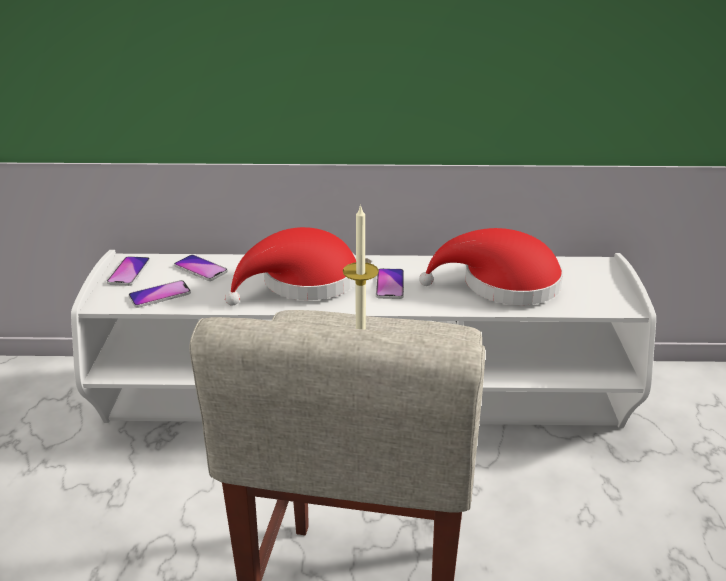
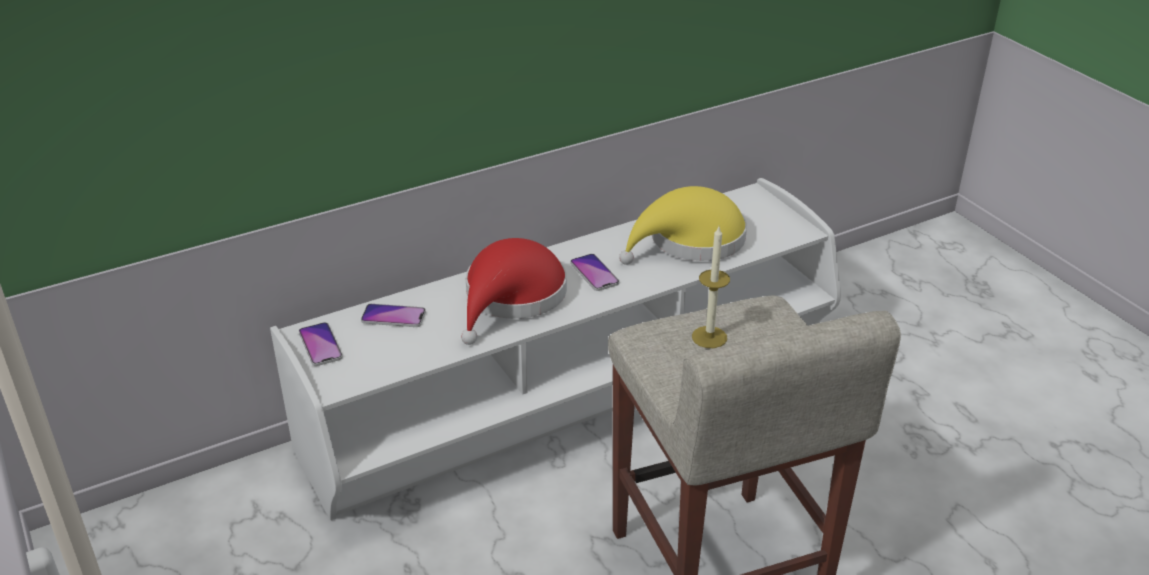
camera: 30 degrees left, 5 degrees up
(160, 295) = (385, 358): phone -> none
(502, 284) = (690, 241): red hat -> yellow hat

